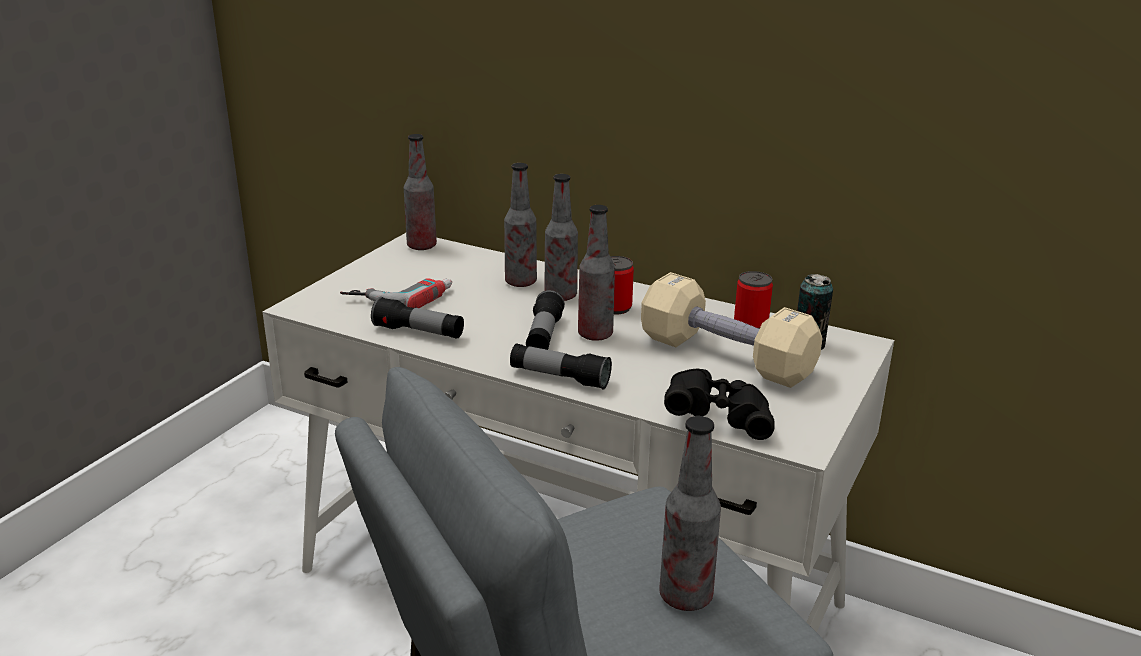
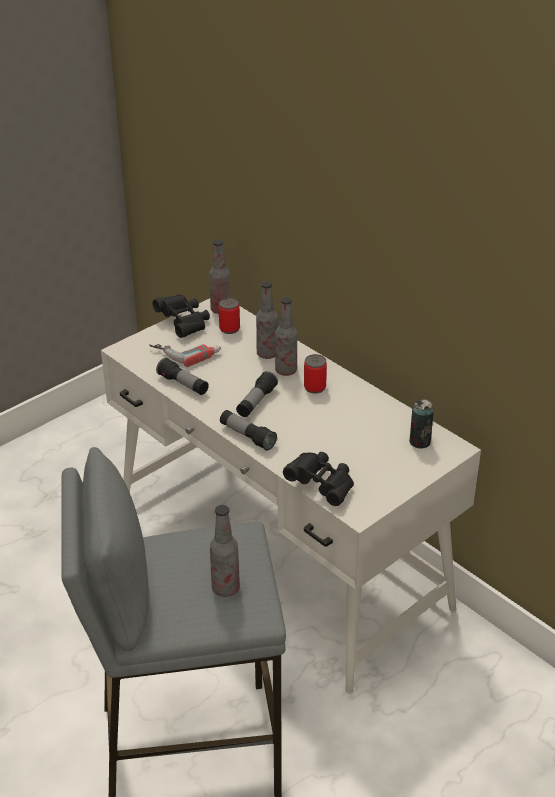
camera: 20 degrees right, 10 degrees up
(377, 266) = (184, 323): none -> black binoculars
(595, 334) = (288, 407): bottle -> none
(725, 357) = (358, 441): beige dumbbell -> none
(750, 324) = (393, 418): can -> can (229, 329)

